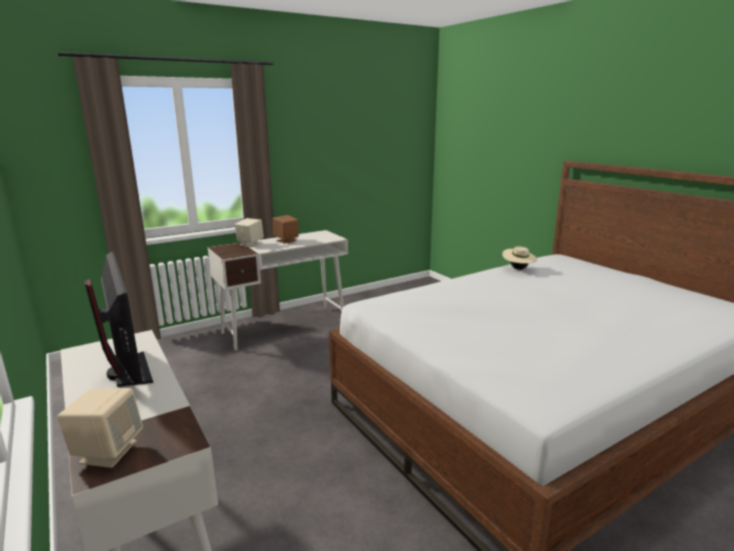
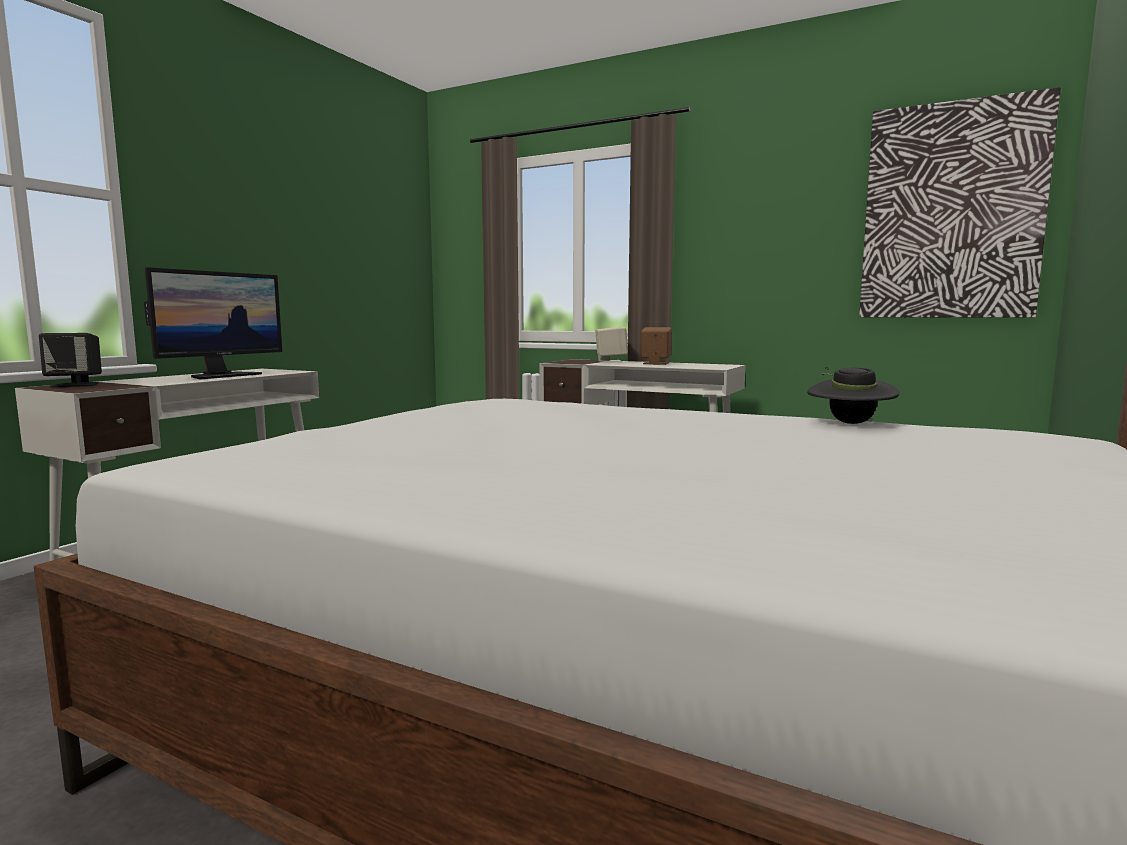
camera: 60 degrees right, 10 degrees down
(108, 451) = (76, 385): beige speaker -> black speaker
(398, 138) = (951, 212): none -> picture
(518, 269) = (849, 423): beige hat -> black hat

